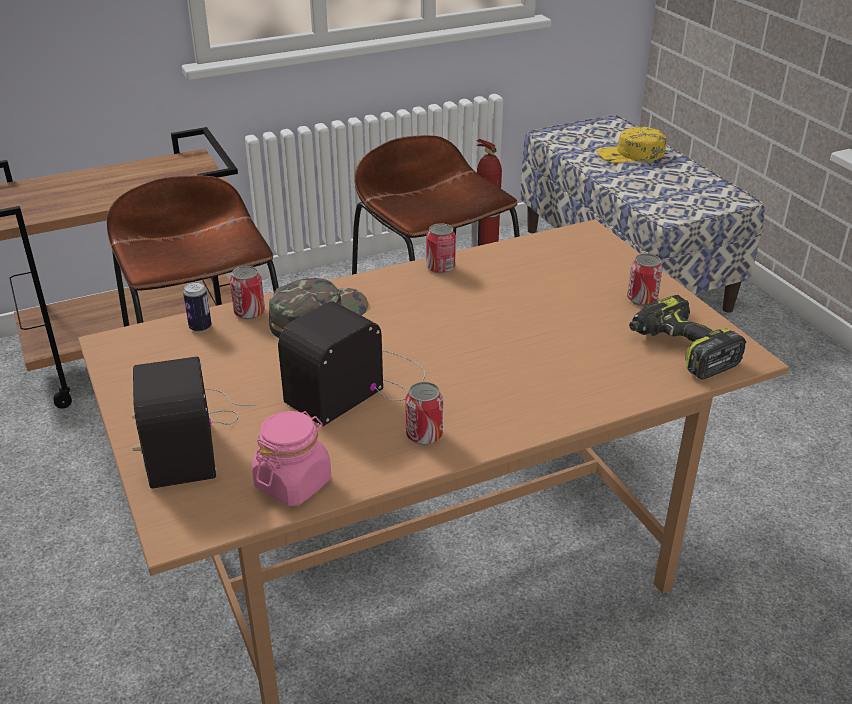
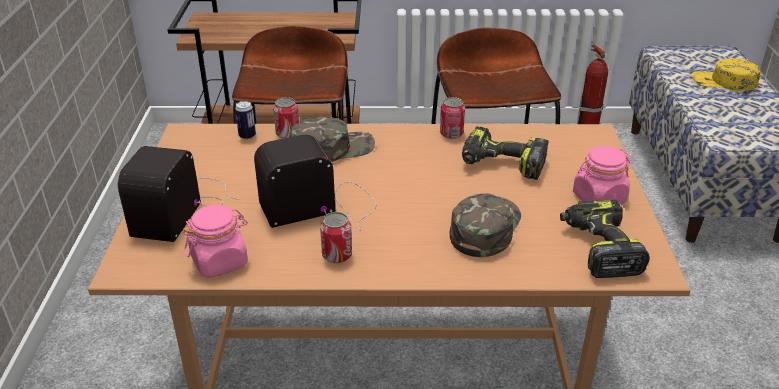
camera: 25 degrees right, 0 degrees up
(520, 289) = (501, 165): none -> power drill
(556, 360) = (484, 228): none -> green cap
(642, 299) = (598, 198): can -> pink jar

